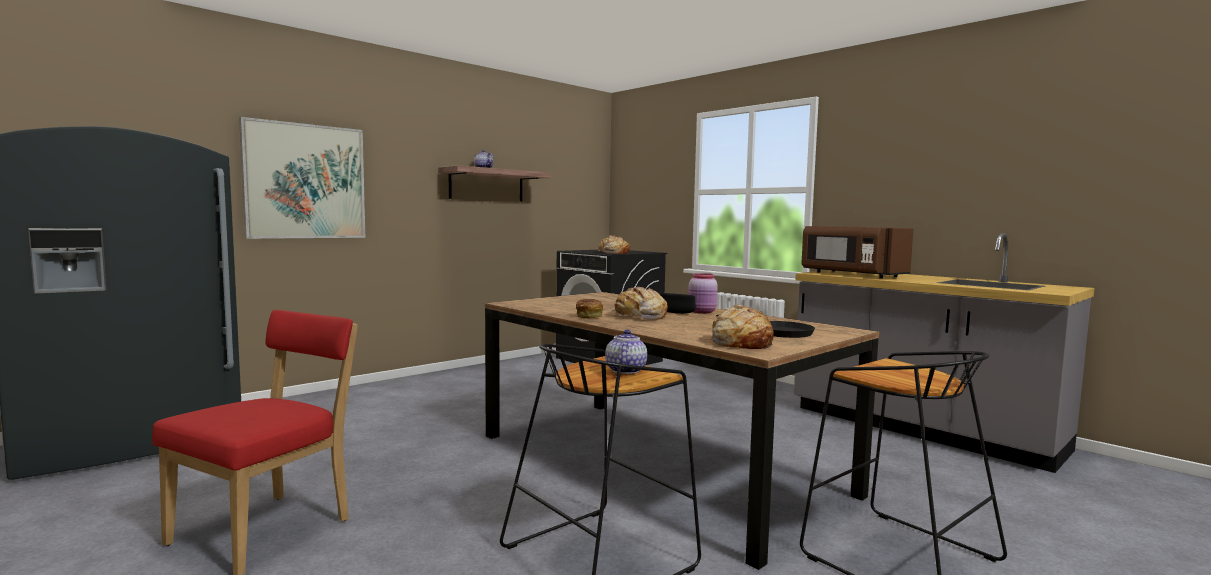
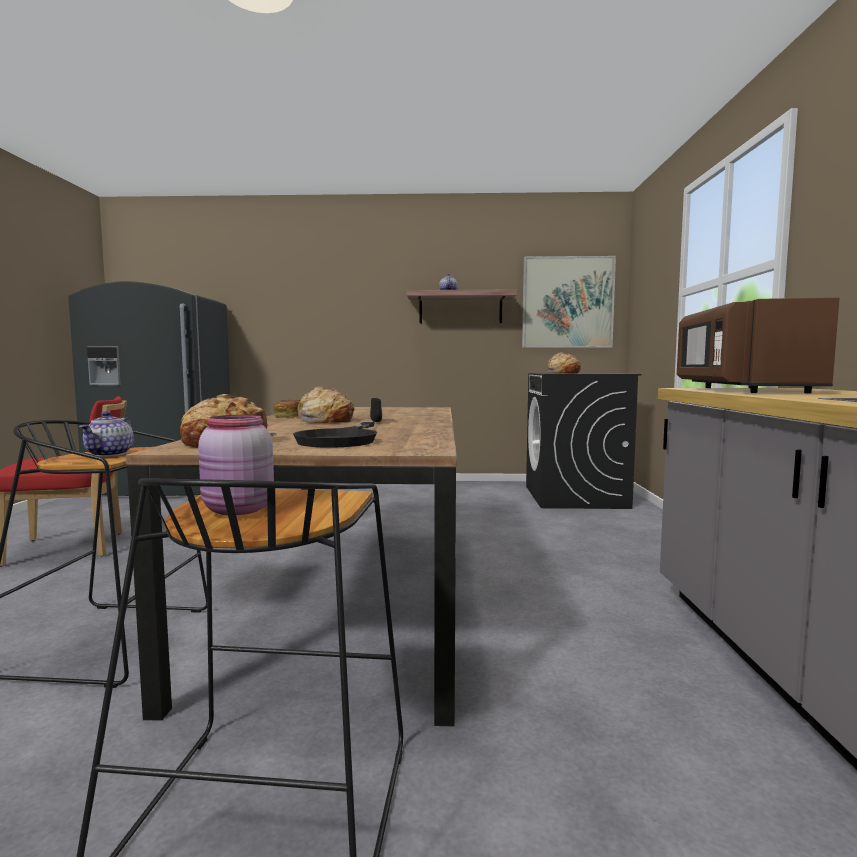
camera: 45 degrees right, 0 degrees up
(305, 181) = (296, 314): picture -> picture (567, 302)
(624, 370) = (110, 454): teapot -> teapot turned 135 degrees clockwise
(702, 312) = (406, 423): pink jar -> pink jar (237, 510)

